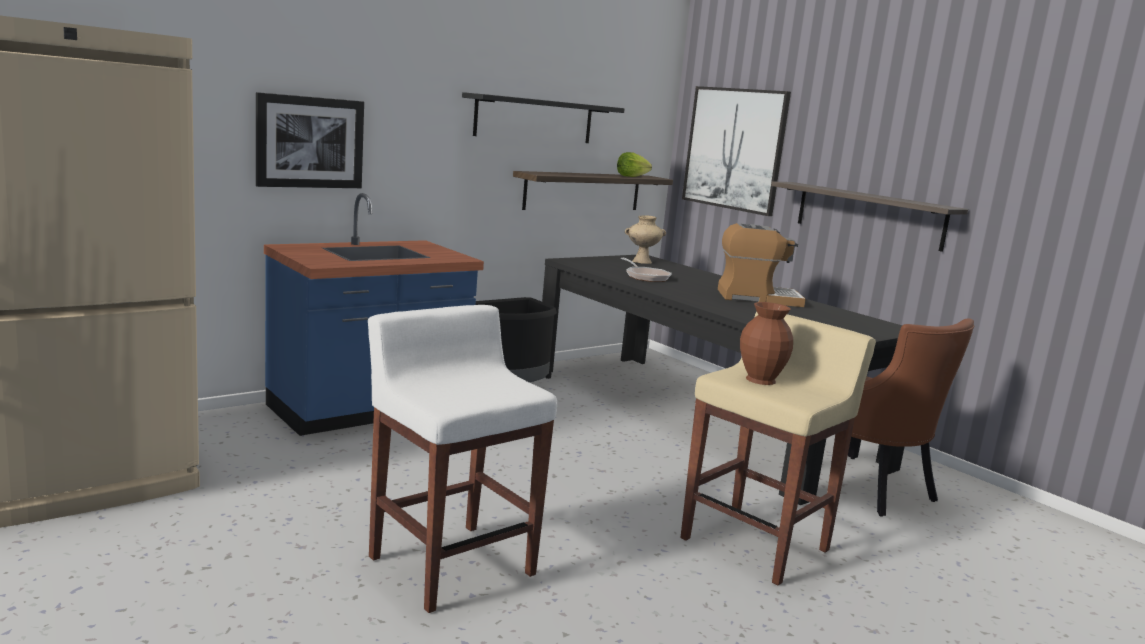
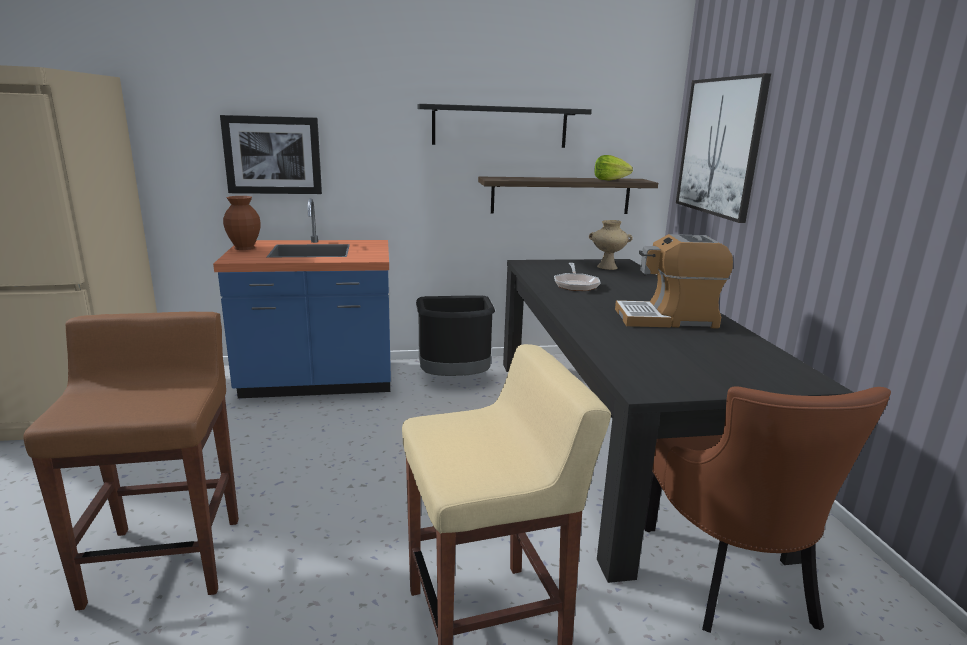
camera: 30 degrees right, 5 degrees up
(450, 565) = (167, 559): white stool -> brown stool
(757, 298) = (667, 319): coffee machine -> coffee machine turned 150 degrees clockwise
(761, 379) = (469, 436): brown vase -> brown vase (245, 248)
(869, 215) = (836, 224): shelf -> none

